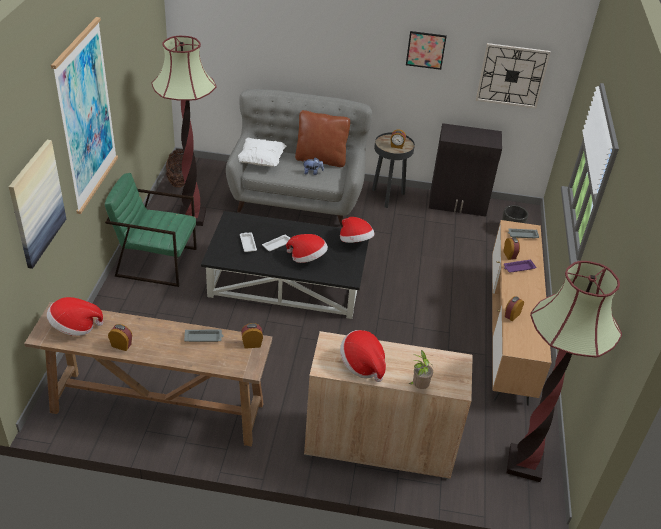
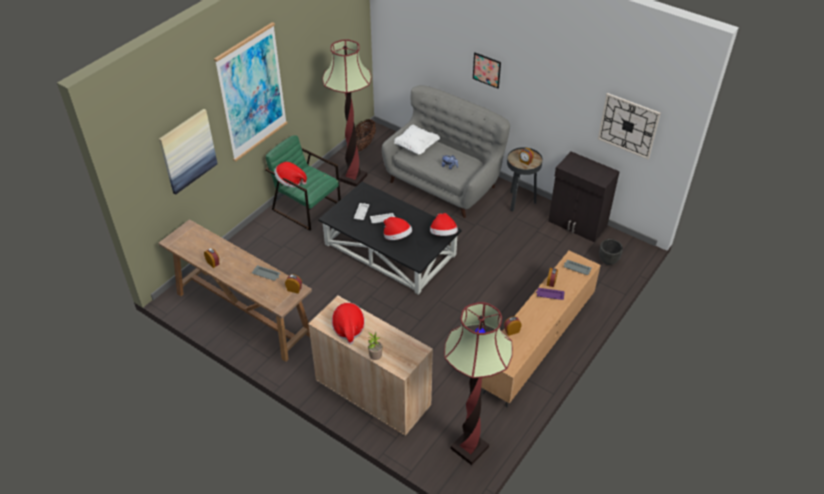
camera: 30 degrees right, 5 degrees up
(75, 327) = (193, 241): hat -> hat (290, 181)
(321, 159) = (465, 156): brown pillow -> none
(425, 50) = (558, 86): picture -> picture (486, 70)

